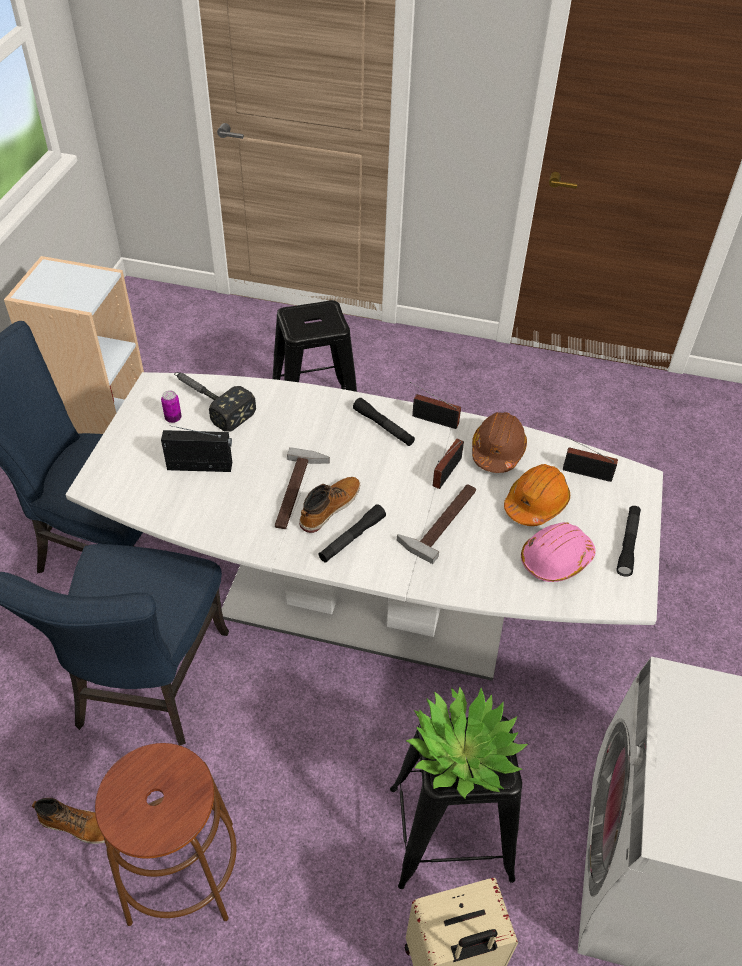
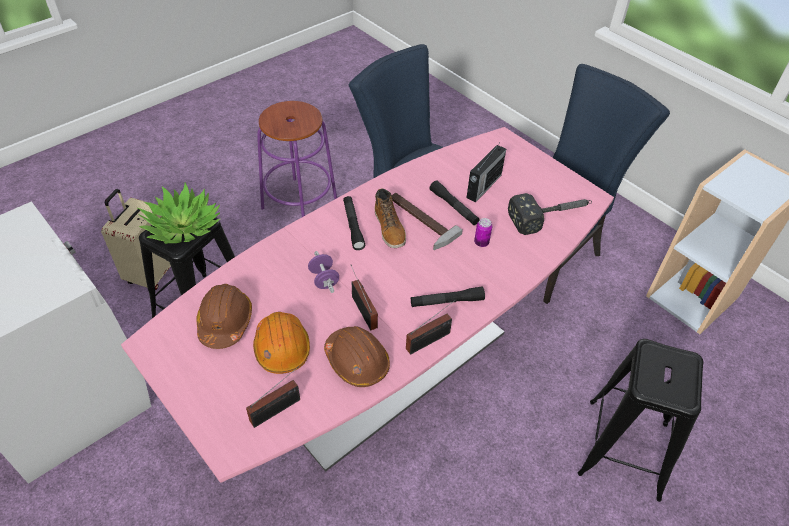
camera: 125 degrees right, 0 degrees up
(77, 825) = (358, 179): boot -> none
(173, 418) = (545, 192): can -> can (481, 242)
(181, 871) = (299, 203): brown stool -> purple stool
(365, 602) = (391, 365): white dining table -> pink dining table
(440, 519) = (324, 280): hammer -> purple dumbbell
(555, 559) = (225, 322): pink hard hat -> brown hard hat
(628, 544) = (187, 380): black flashlight -> black flashlight (454, 207)

